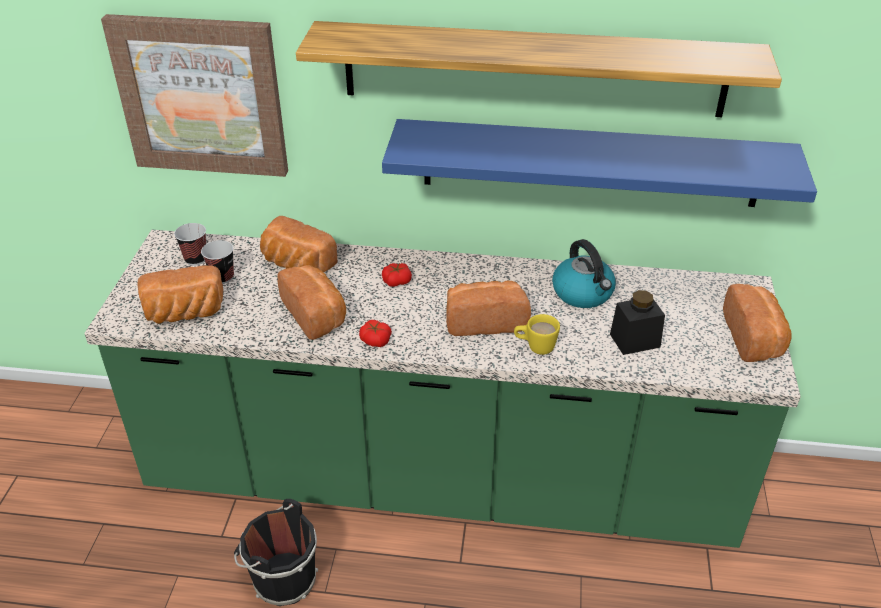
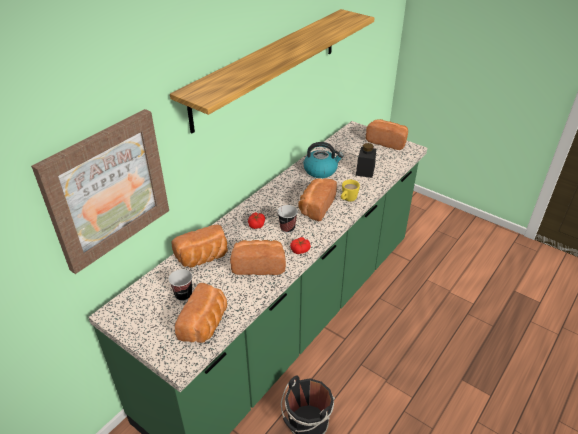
camera: 60 degrees left, 0 degrees up
(196, 259) = (150, 302): cup -> cup (287, 228)
(590, 163) = (292, 106): blue shelf -> none

